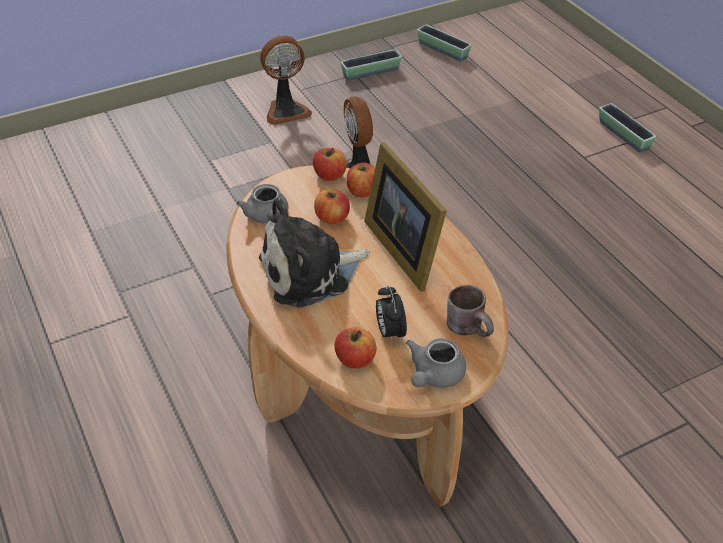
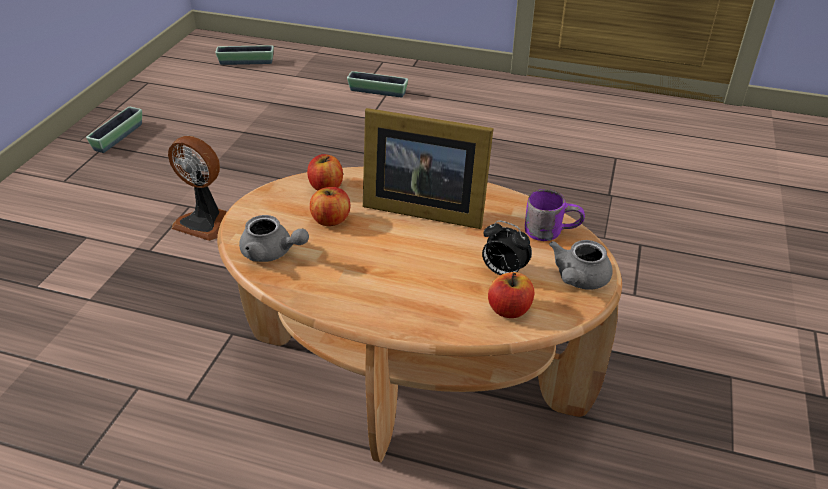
camera: 45 degrees left, 5 degrees down
(286, 111) = (69, 205): fan -> none
(310, 272) = (376, 271): plush toy -> none
(329, 175) = (280, 190): apple -> none
(434, 376) = (578, 280): grey teapot -> grey teapot turned 45 degrees clockwise
(443, 50) = (165, 94): planter -> planter (246, 62)
(471, 327) = (550, 230): brown mug -> purple mug

